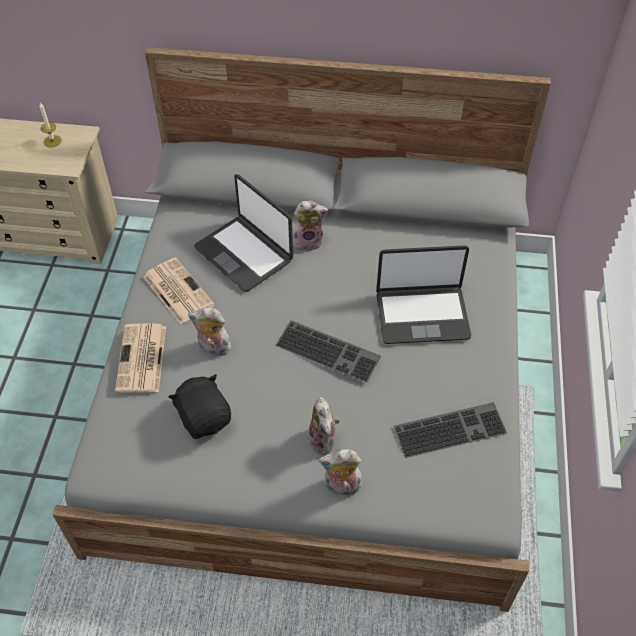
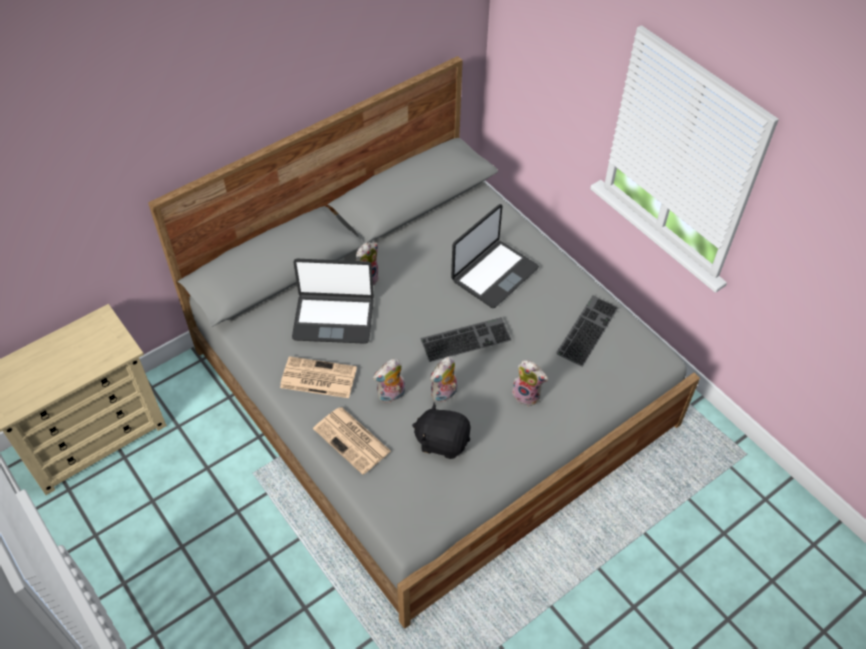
camera: 45 degrees left, 0 degrees up
(52, 141) = (83, 341): candle -> none
(341, 487) = (568, 412): plush toy -> plush toy (444, 394)

